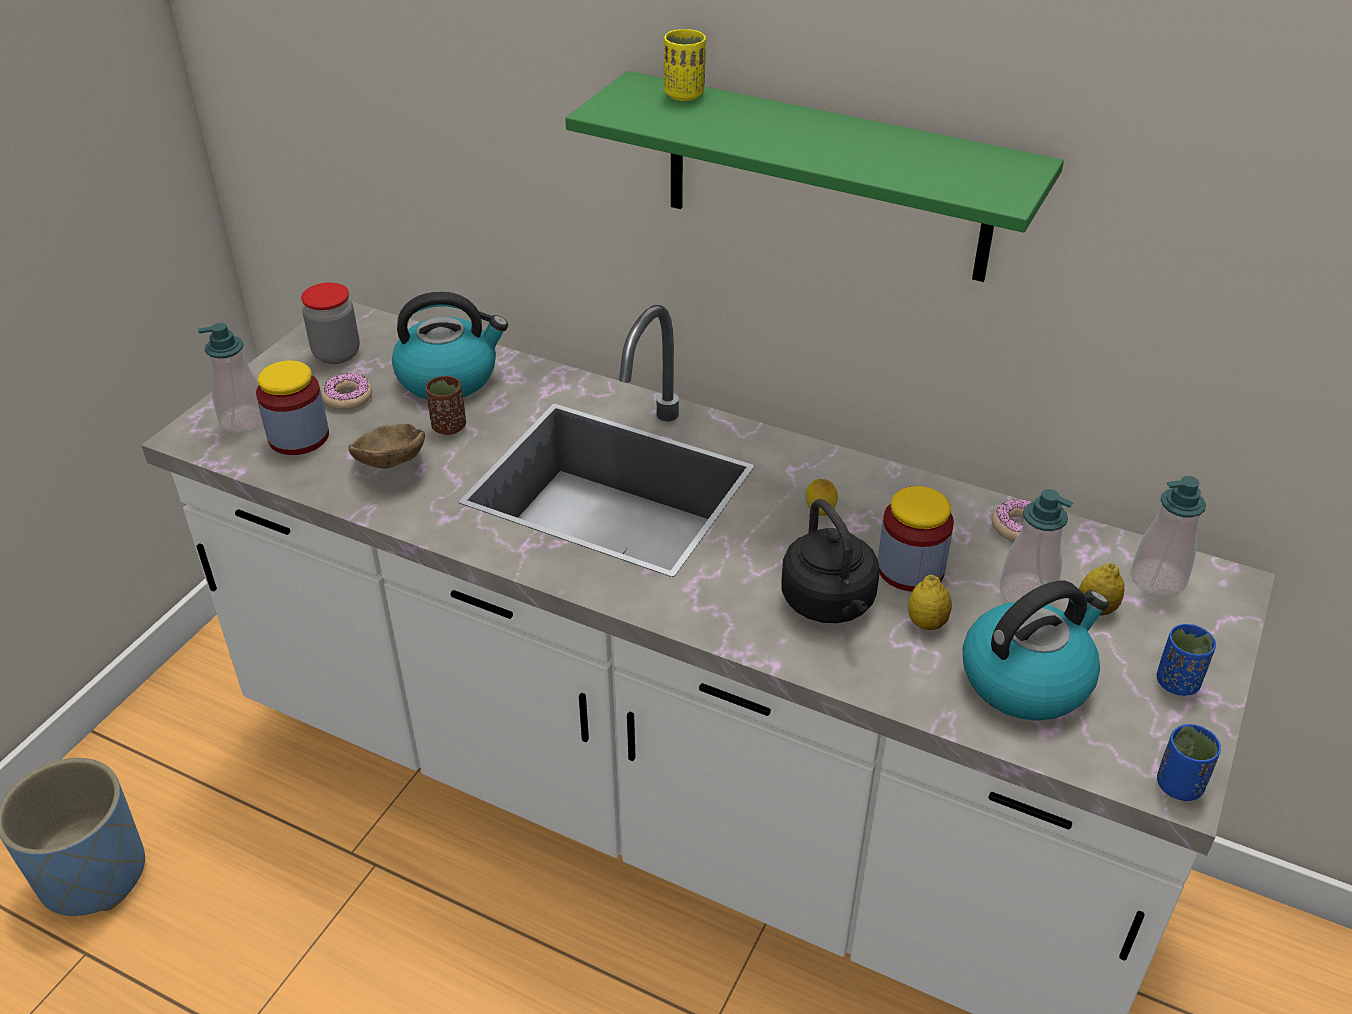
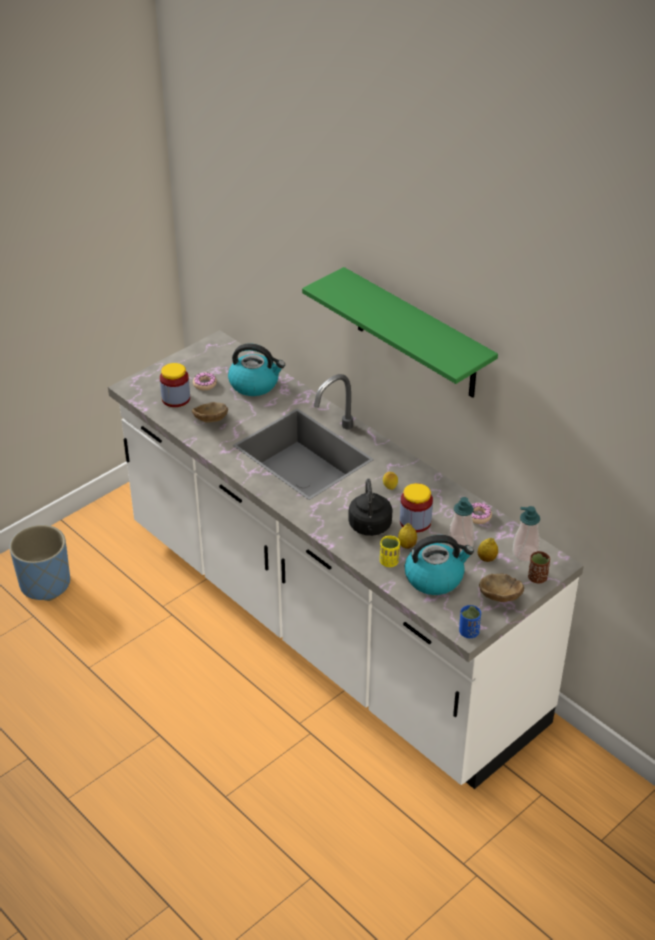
camera: 20 degrees right, 0 degrees up
(243, 421) = (155, 385): soap dispenser -> none
(336, 354) = (208, 360): jar -> none
(449, 427) = (244, 409): brown cup -> brown cup (537, 578)
(684, 94) = (359, 285): yellow cup -> yellow cup (389, 562)
(1177, 682) = (499, 596): blue cup -> brown bowl

